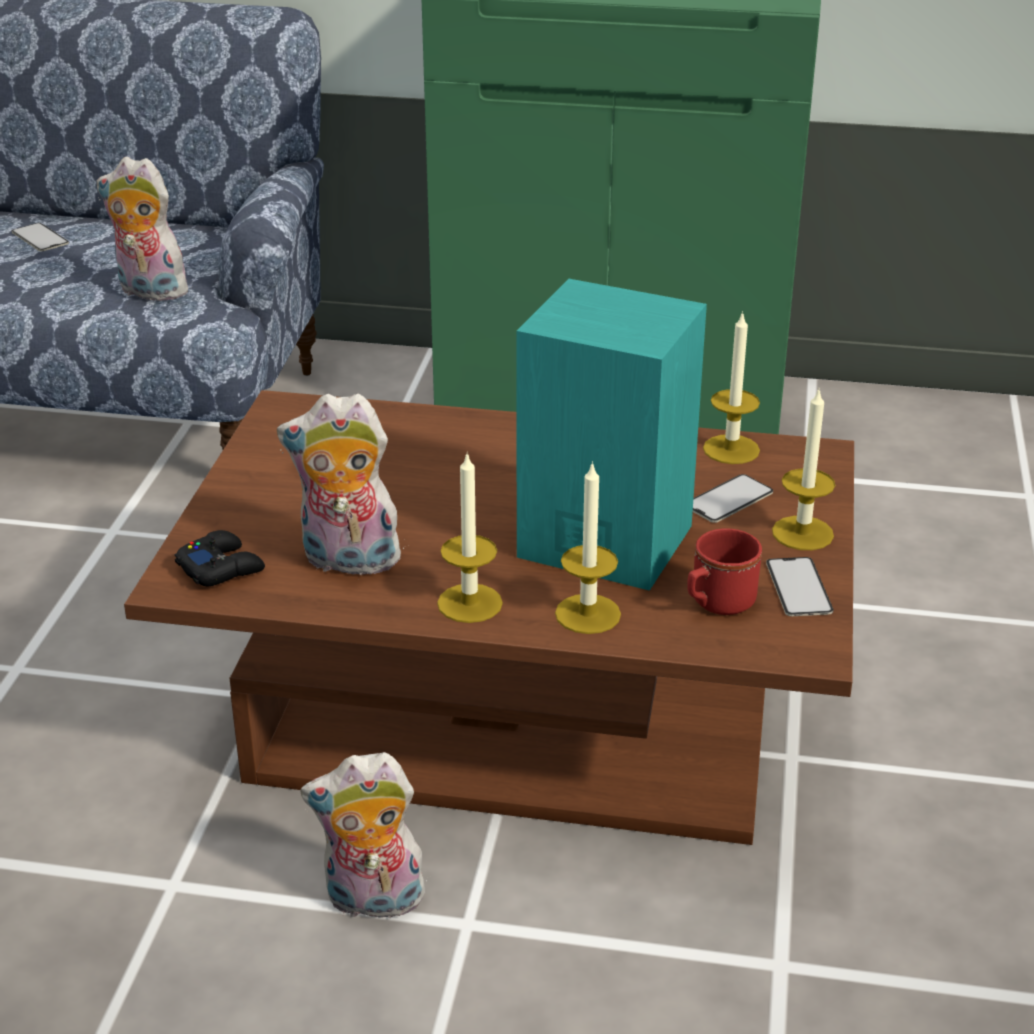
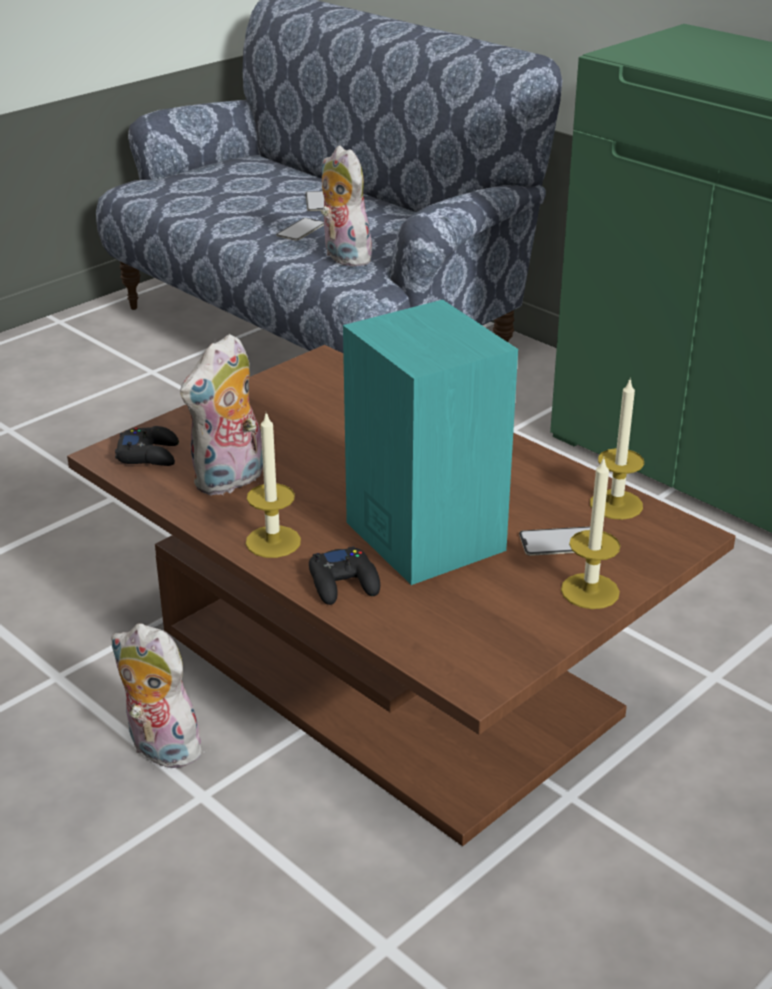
camera: 35 degrees right, 0 degrees up
(347, 562) = (230, 481): plush toy -> plush toy turned 90 degrees counterclockwise
(587, 614) = (344, 583): candle -> black game controller
(716, 604) = (449, 616): red mug -> none
(798, 587) = (531, 631): phone -> phone (301, 230)

